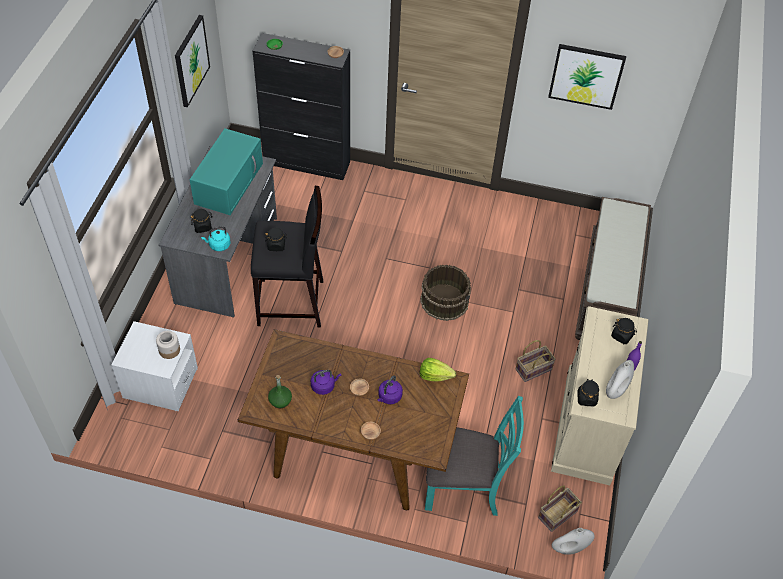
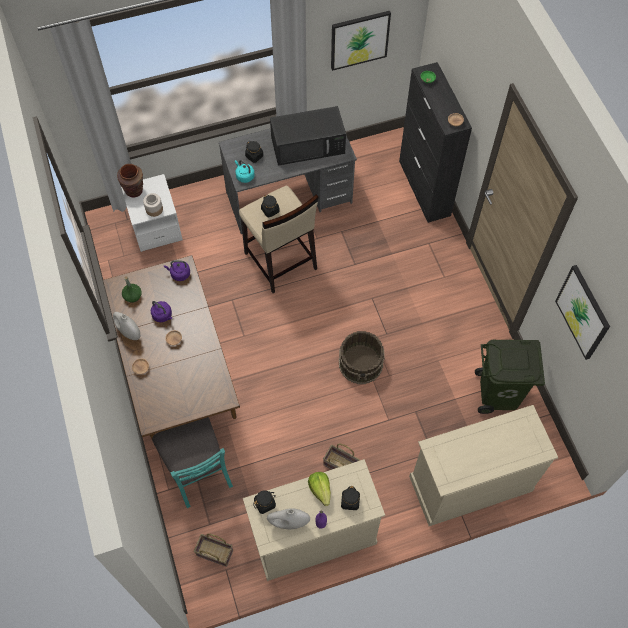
camera: 60 degrees right, 10 degrees up
(130, 356) = (134, 191): none -> brown vase
(229, 182) = (309, 145): turquoise microwave -> black microwave
(291, 303) = (280, 262): black stool -> beige stool
(389, 397) = (181, 363): purple kettle -> purple kettle (179, 274)
(435, 376) = (221, 383): lettuce -> lettuce (320, 490)
(541, 227) = (499, 394): none -> green trash can
(569, 548) = (190, 577): white vase -> white vase (129, 332)
(607, 290) = (470, 483): brown bench -> beige dresser

